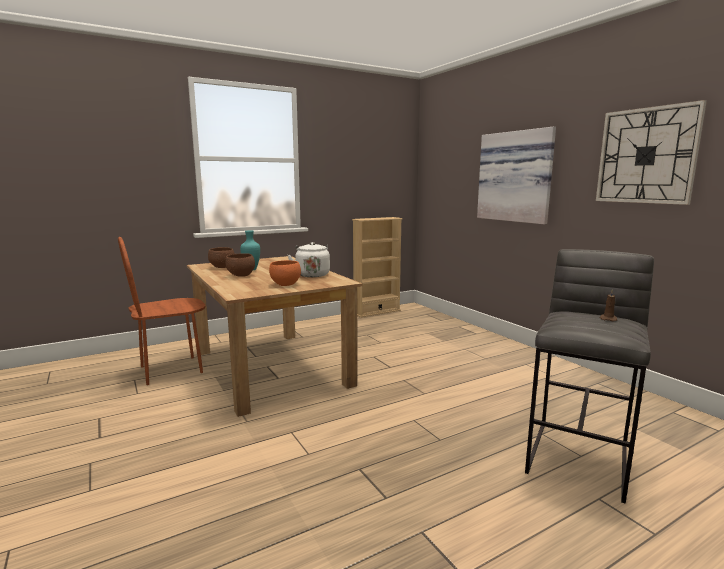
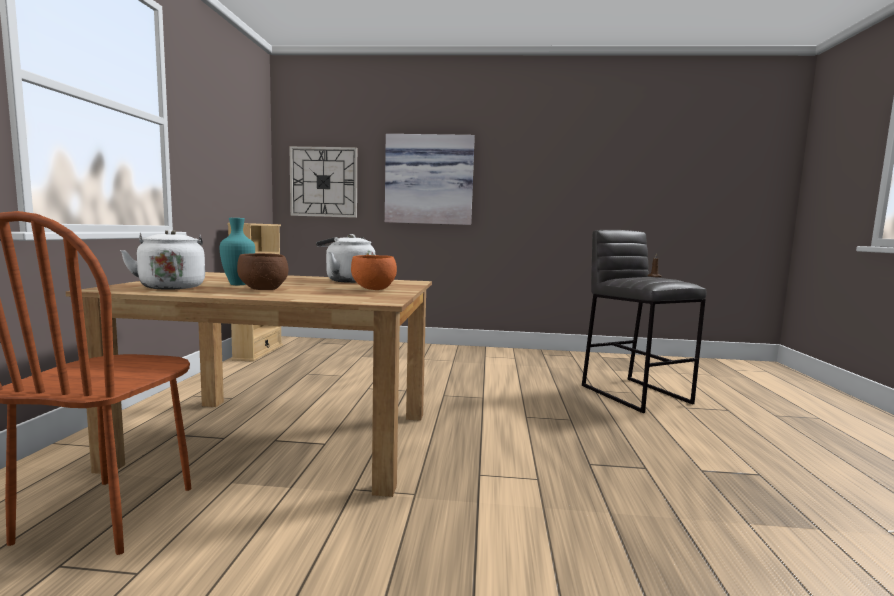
camera: 55 degrees left, 5 degrees down
(223, 267) = (172, 287): brown bowl -> white kettle
(646, 156) = (555, 167): wall clock -> wall clock (324, 182)

